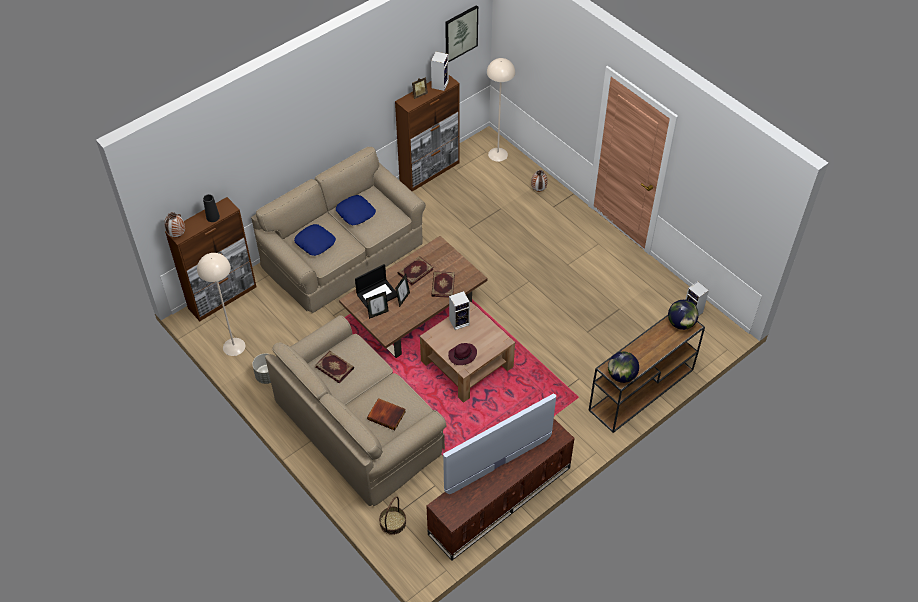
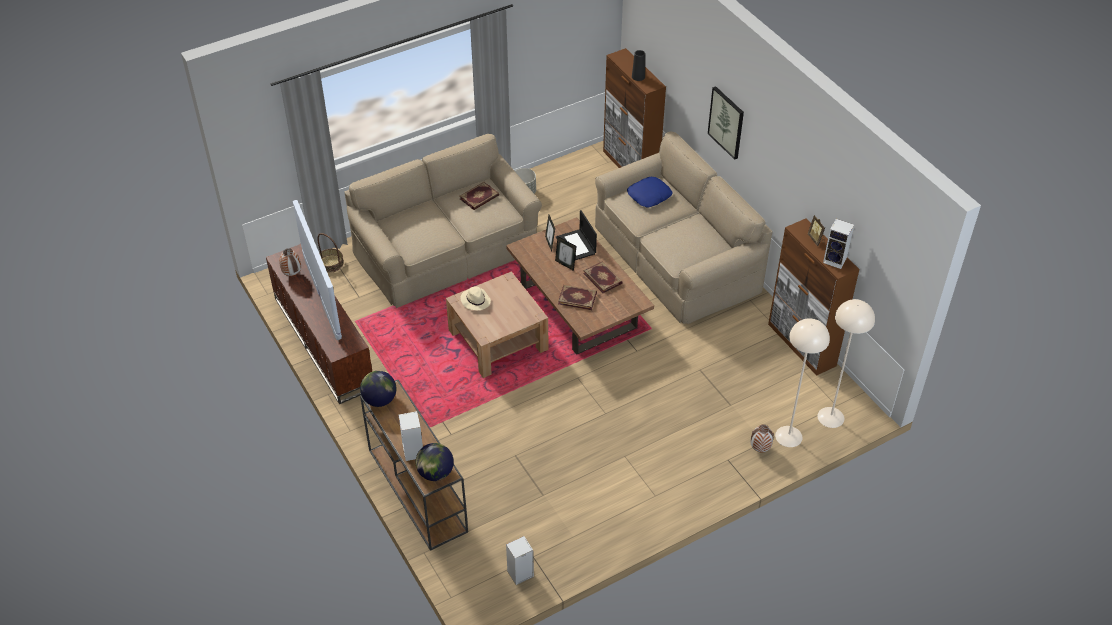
camera: 100 degrees right, 5 degrees down
(177, 235) = (618, 55): vase -> vase (292, 274)
(234, 346) = (566, 172): beige floor lamp -> beige floor lamp (789, 436)
(356, 213) = (689, 230): blue pillow -> none
(387, 415) = (410, 227): book -> none
(459, 322) = (521, 304): speaker -> speaker (414, 452)
(460, 33) = (888, 249): picture -> picture (726, 122)
(462, 355) = (475, 300): purple hat -> beige hat

